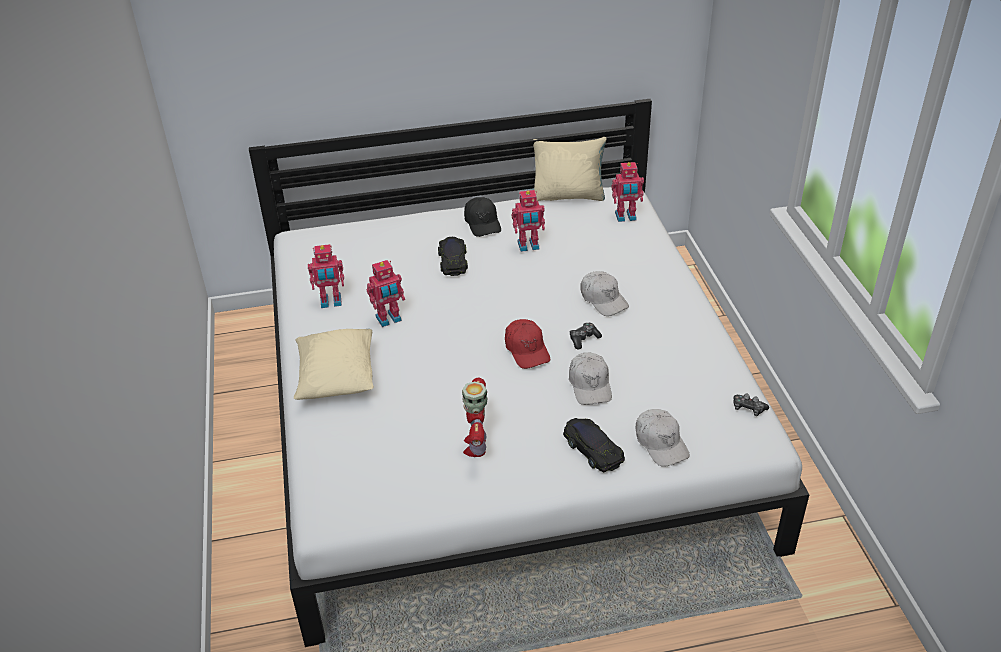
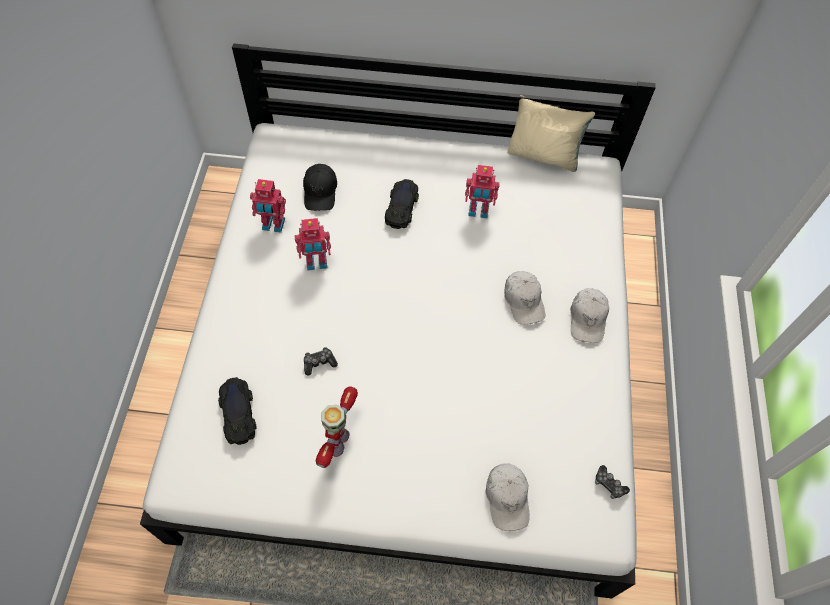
camera: 15 degrees right, 20 degrees up
(337, 379) = (245, 321): beige pillow -> none
(482, 223) = (447, 167): black cap -> black cap (320, 192)
(527, 350) = (427, 341): red cap -> none
(583, 339) = (485, 345): game controller -> game controller (319, 363)
(590, 385) = (469, 404): white cap -> white cap (588, 318)
(592, 448) = (440, 483): black toy car -> black toy car (238, 412)
(626, 217) = (587, 201): toy robot -> none

